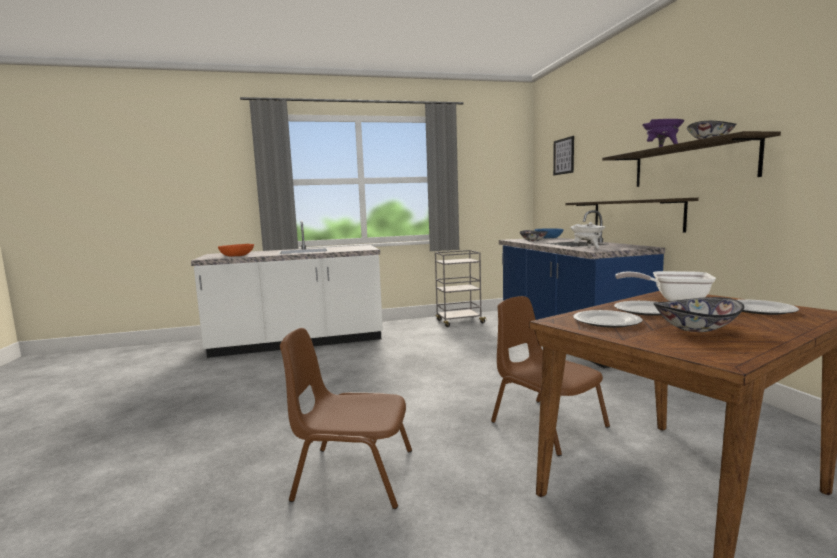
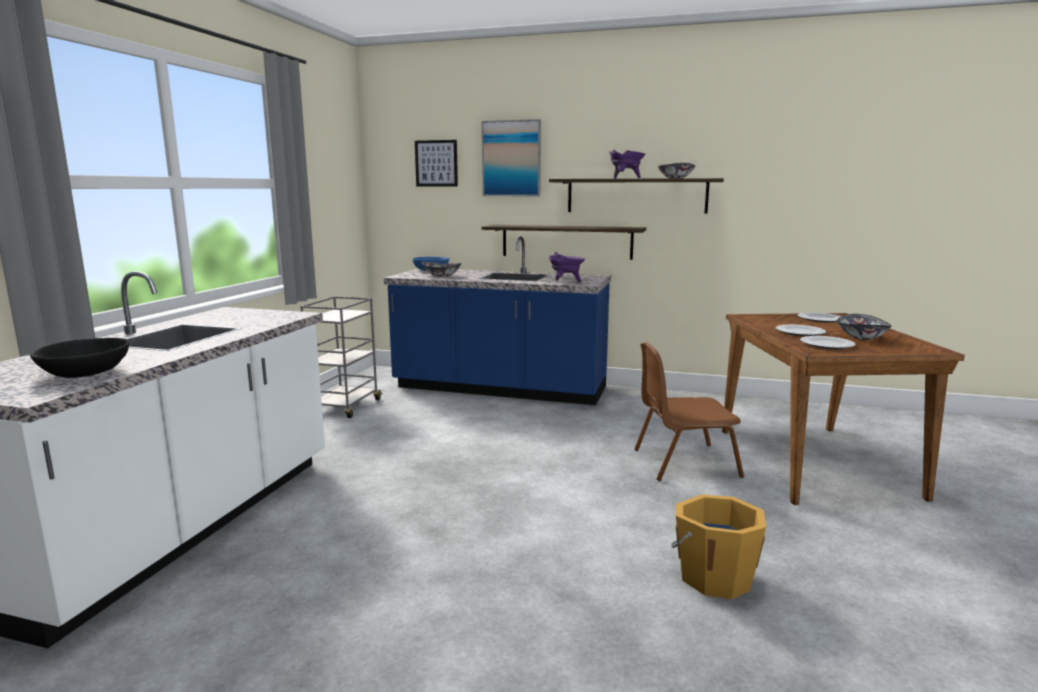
camera: 60 degrees left, 5 degrees up
(237, 256) = (85, 372): orange bowl -> black bowl
(353, 474) = (714, 577): brown chair -> orange bucket
(587, 248) = (565, 282): white cooking pot -> purple cooking pot
(603, 144) = (511, 158): none -> picture
(673, 299) = (769, 321): frying pan -> none

